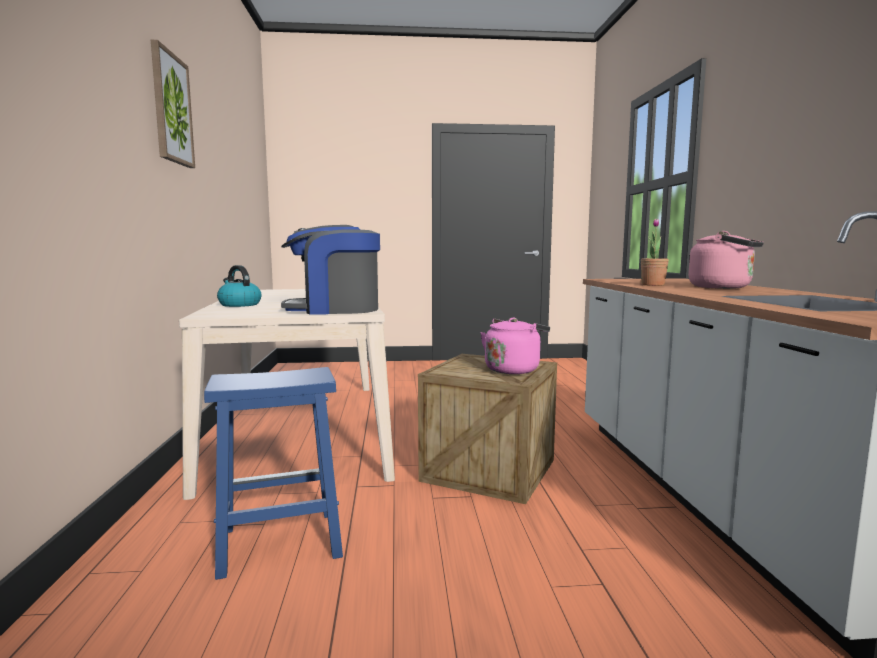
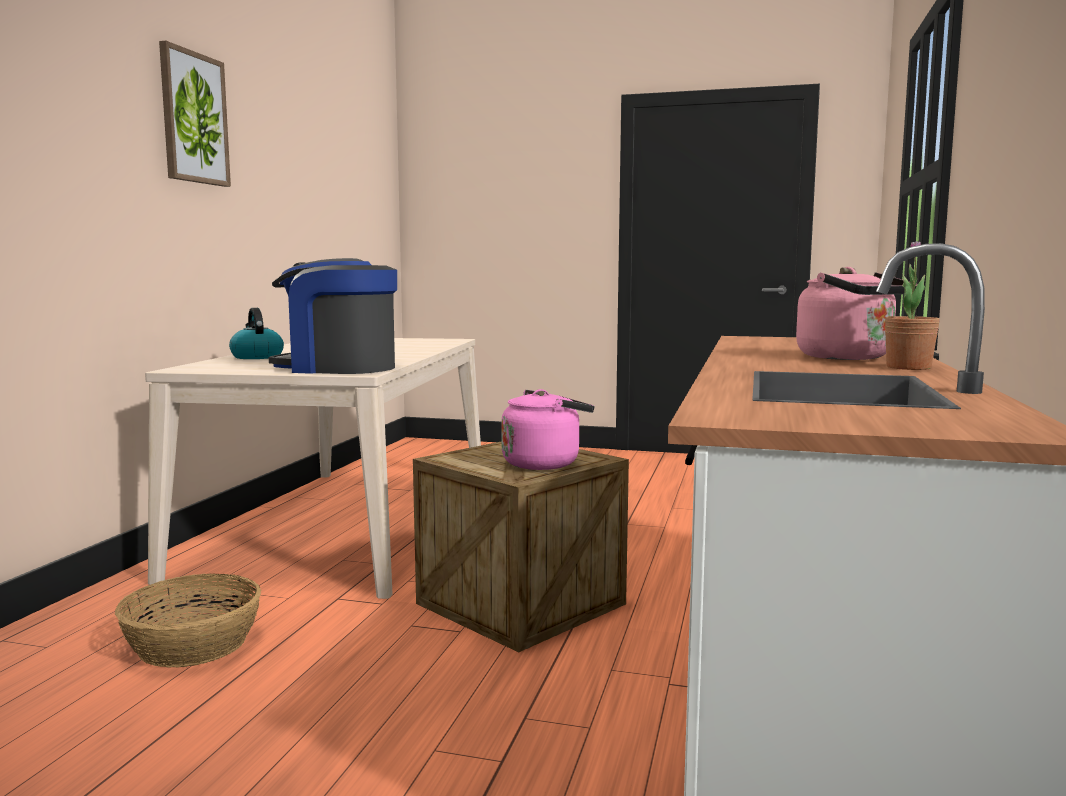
camera: 20 degrees right, 0 degrees up
(278, 543) = (192, 644): blue stool -> basket
(653, 285) = (762, 349): potted plant -> potted plant (908, 367)

